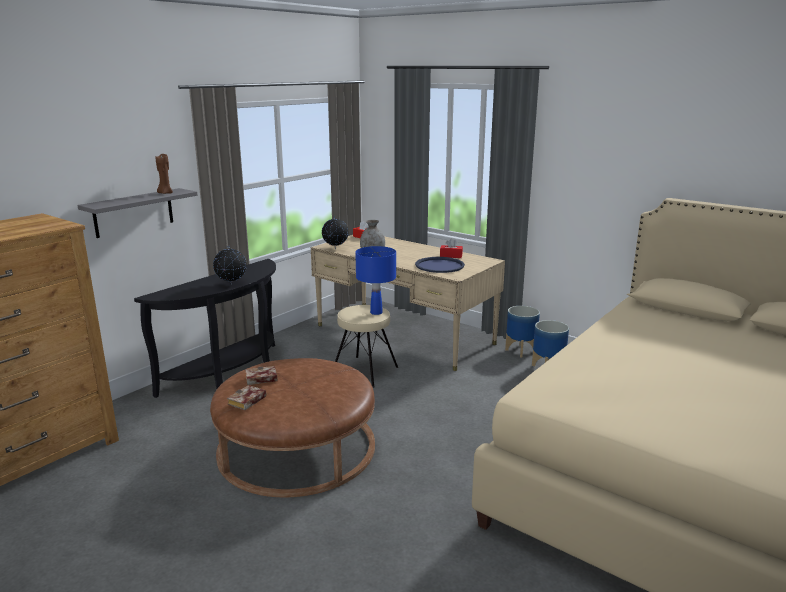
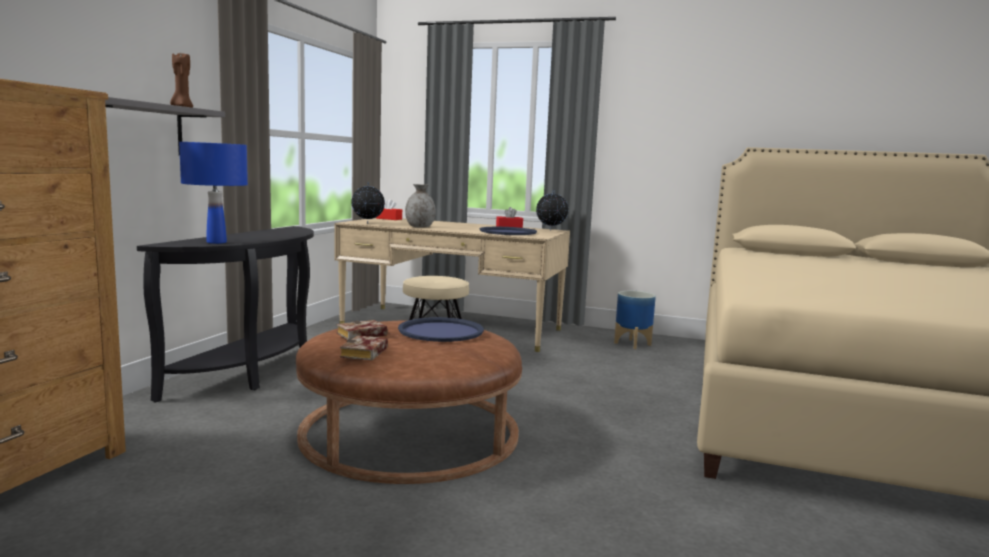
camera: 20 degrees left, 10 degrees down
(231, 284) = (272, 238): globe -> globe (551, 230)
(320, 378) = (441, 331): none -> blue tray
(376, 312) = (452, 279): blue table lamp -> blue table lamp (217, 242)
(521, 351) = (591, 333): planter -> none

